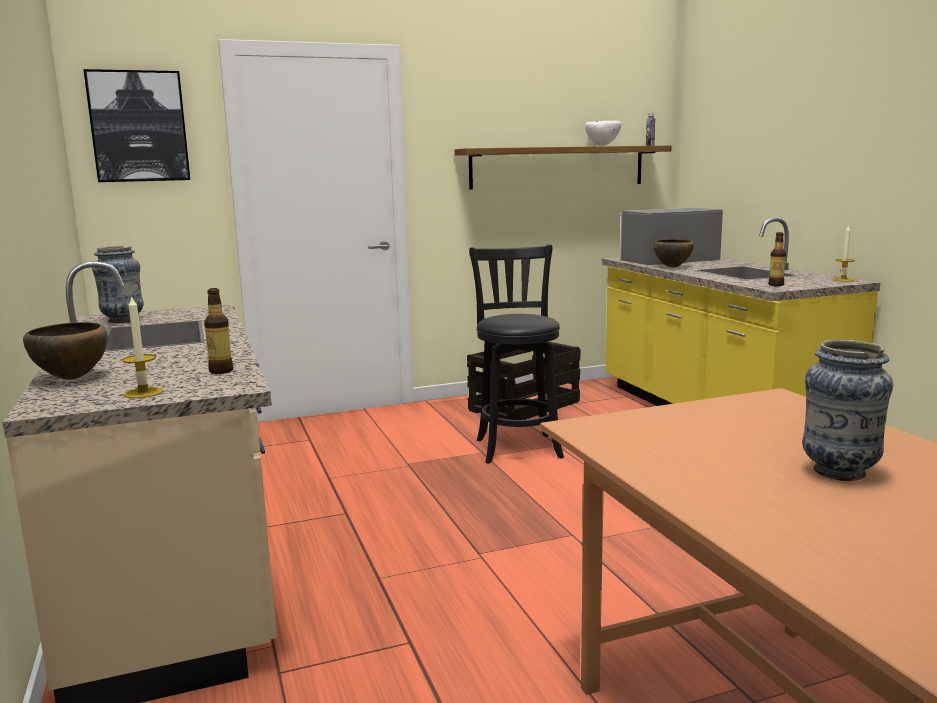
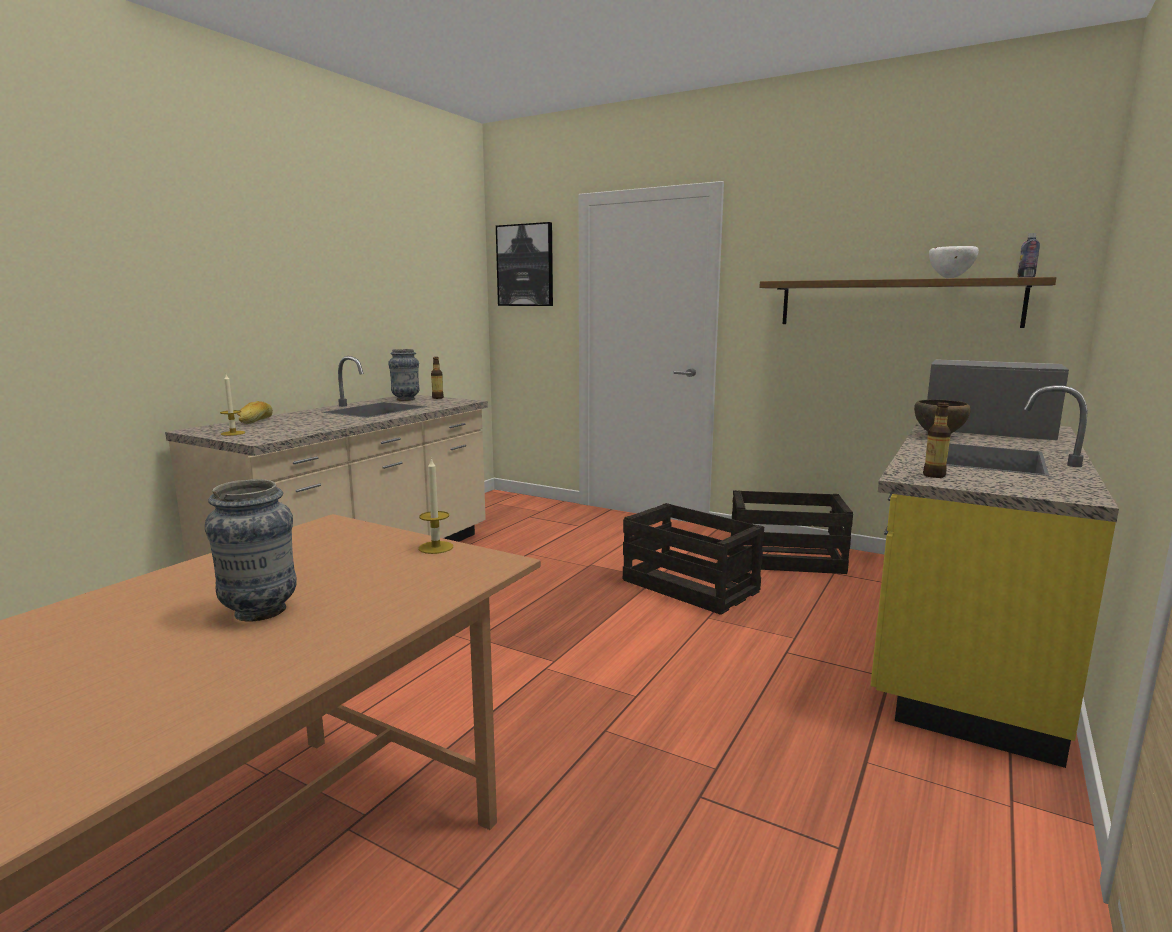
camera: 50 degrees right, 0 degrees up
(73, 378) = (256, 421): brown bowl -> bread
(221, 371) = (293, 432): bottle -> bottle (437, 398)
(518, 447) = (691, 586): black stool -> crate
(843, 280) = (1074, 492): candle -> candle (436, 547)

